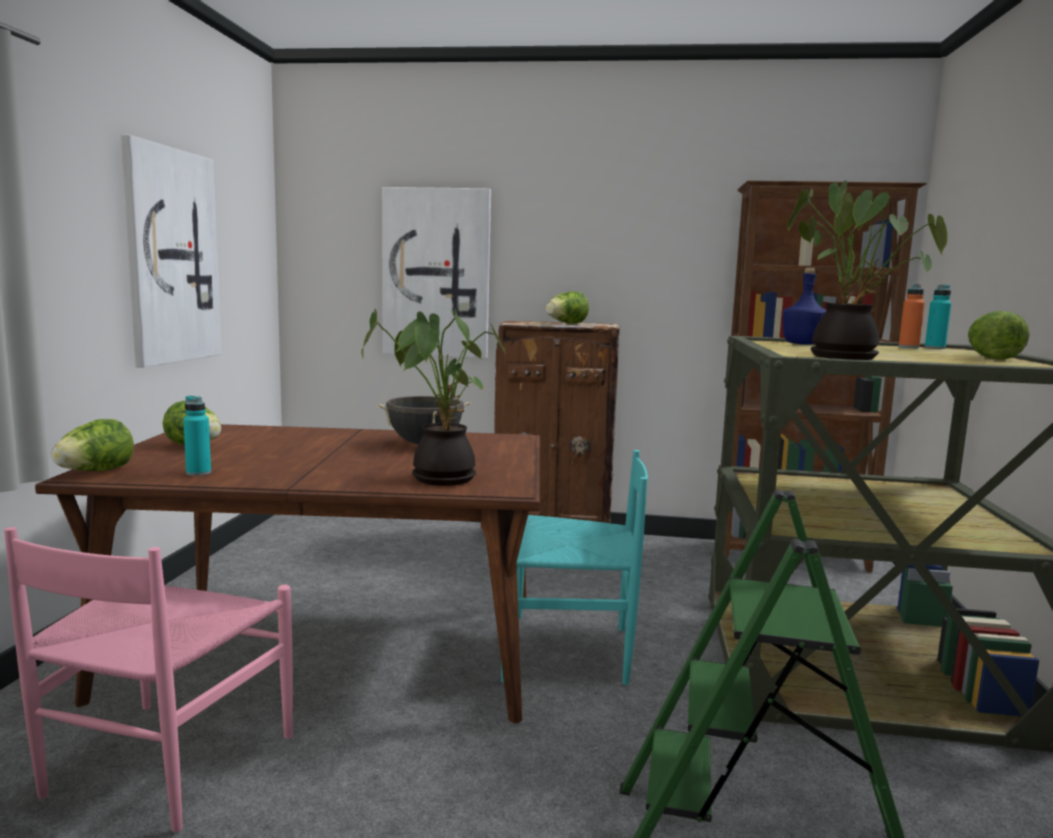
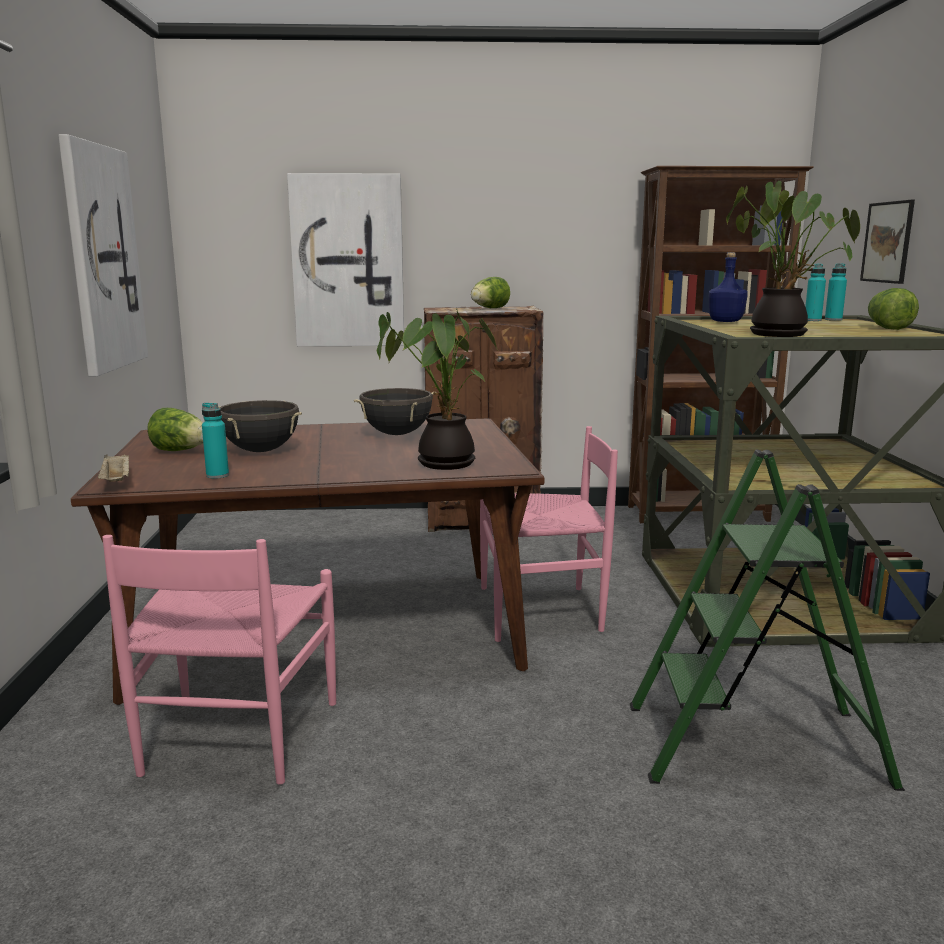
camera: 10 degrees left, 5 degrees up
(95, 472) = (117, 482): lettuce -> beige tray
(271, 451) = (261, 451): none -> black cooking pot
(569, 651) = (541, 611): turquoise chair -> pink chair
(908, 347) = (812, 320): orange bottle -> turquoise bottle
(1003, 262) = (887, 242): none -> picture

